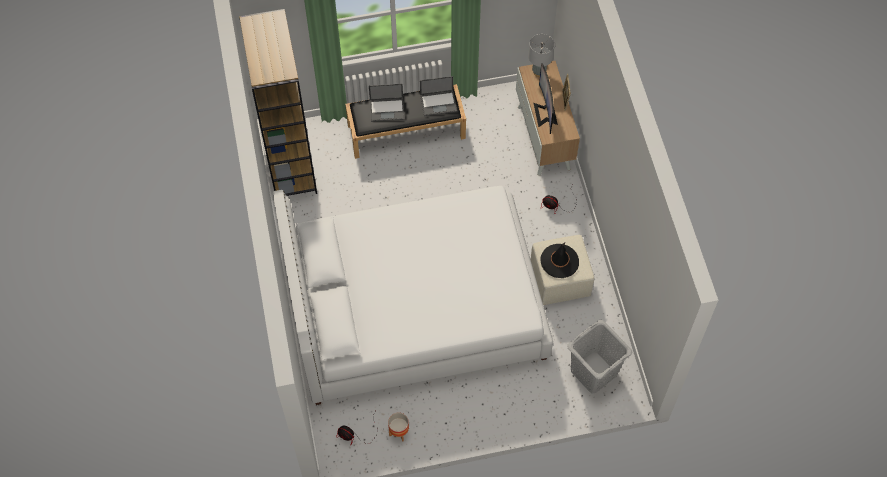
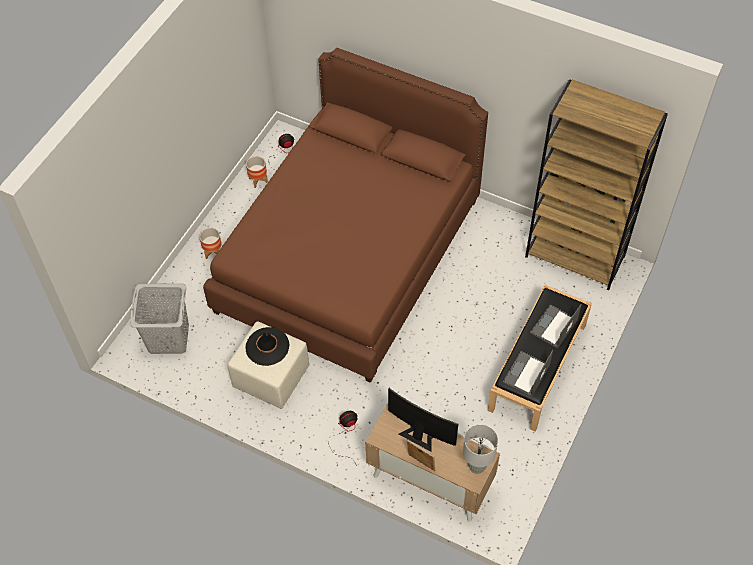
camera: 130 degrees right, 5 degrees down
(415, 308) = (348, 255): white bed -> brown bed
(496, 406) = (213, 252): none -> planter

